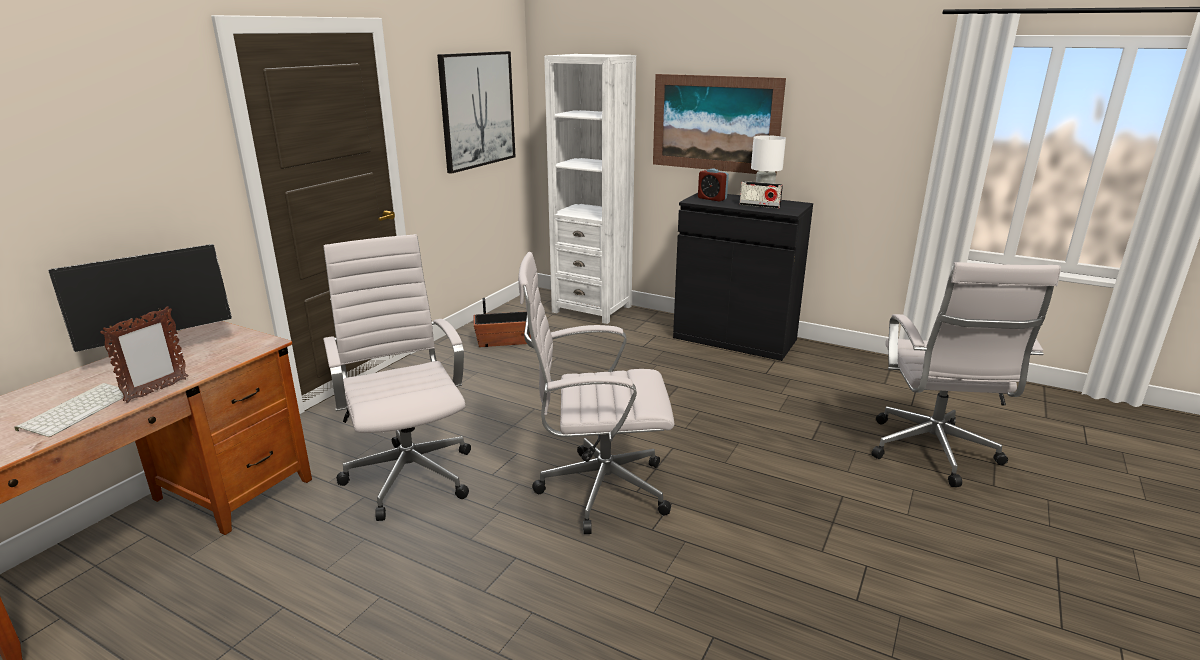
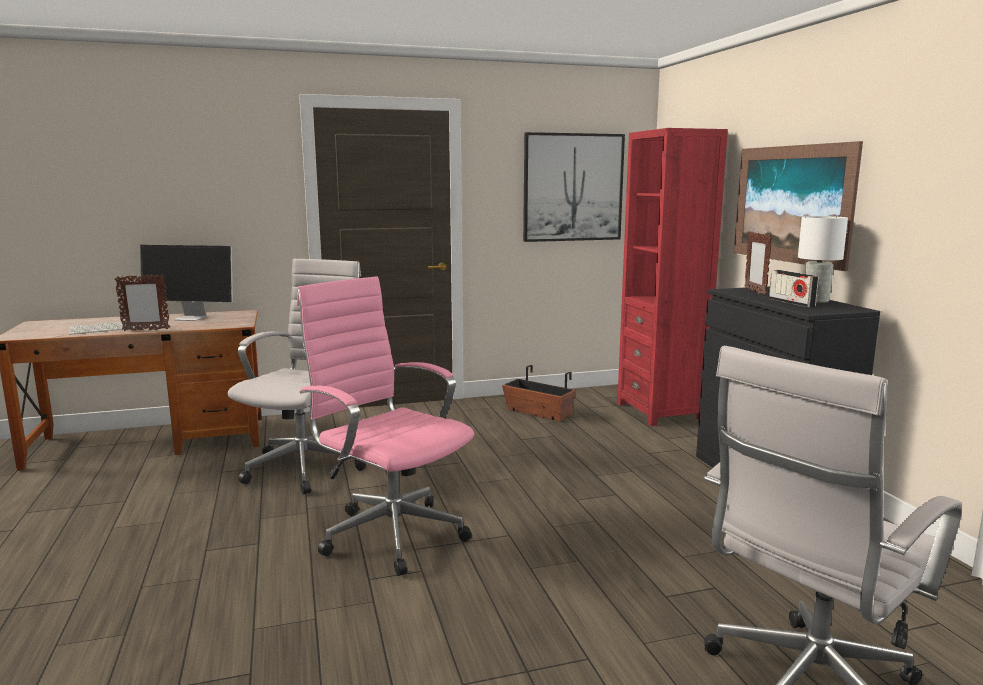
camera: 45 degrees right, 10 degrees down
(592, 309) = (660, 411): white bookcase -> red bookcase
(597, 490) = (389, 533): white office chair -> pink office chair
(712, 199) = (755, 292): alarm clock -> picture frame

